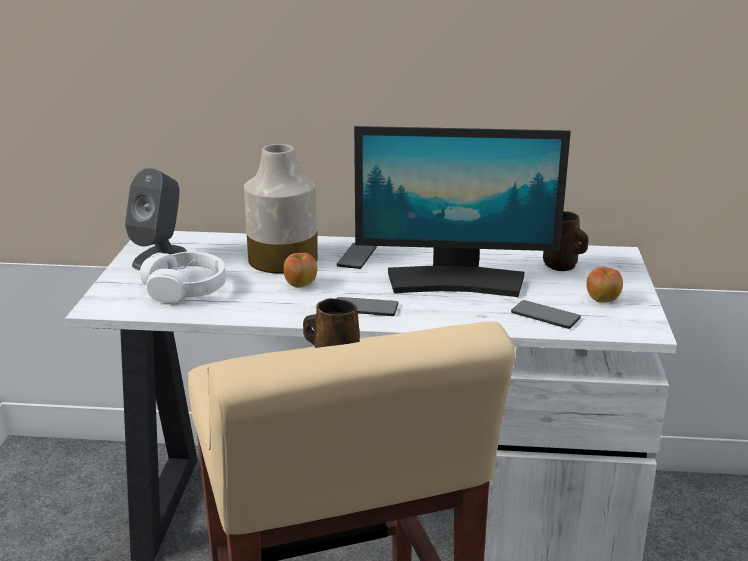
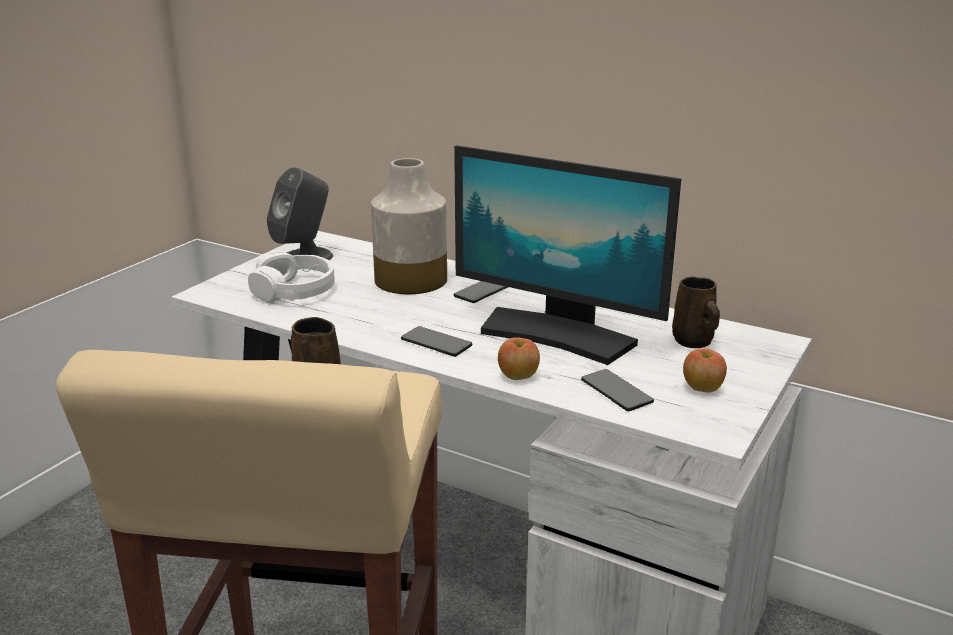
camera: 25 degrees right, 0 degrees up
(301, 285) = (400, 307): apple -> apple (518, 377)

